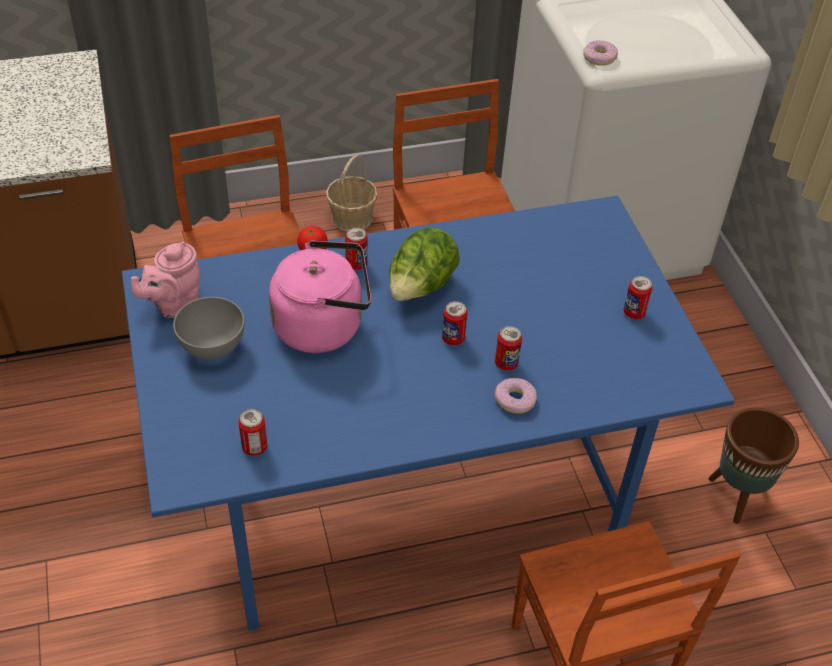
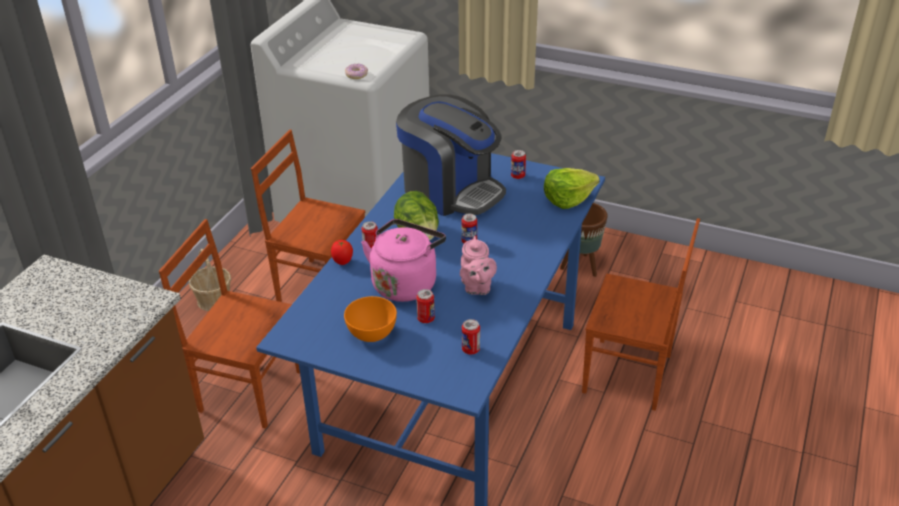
camera: 50 degrees left, 10 degrees down
(173, 303) = (315, 335): pink teapot -> pink teapot (476, 287)
(213, 346) = (372, 333): grey bowl -> orange bowl
(506, 363) = (507, 232): can -> can (426, 319)
(515, 400) = (535, 241): donut -> none
(536, 269) = (451, 190): none -> coffee machine
(639, 387) = (568, 199): none -> lettuce

